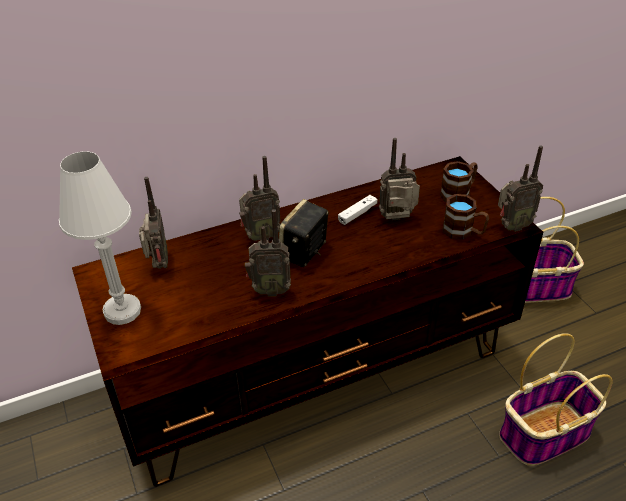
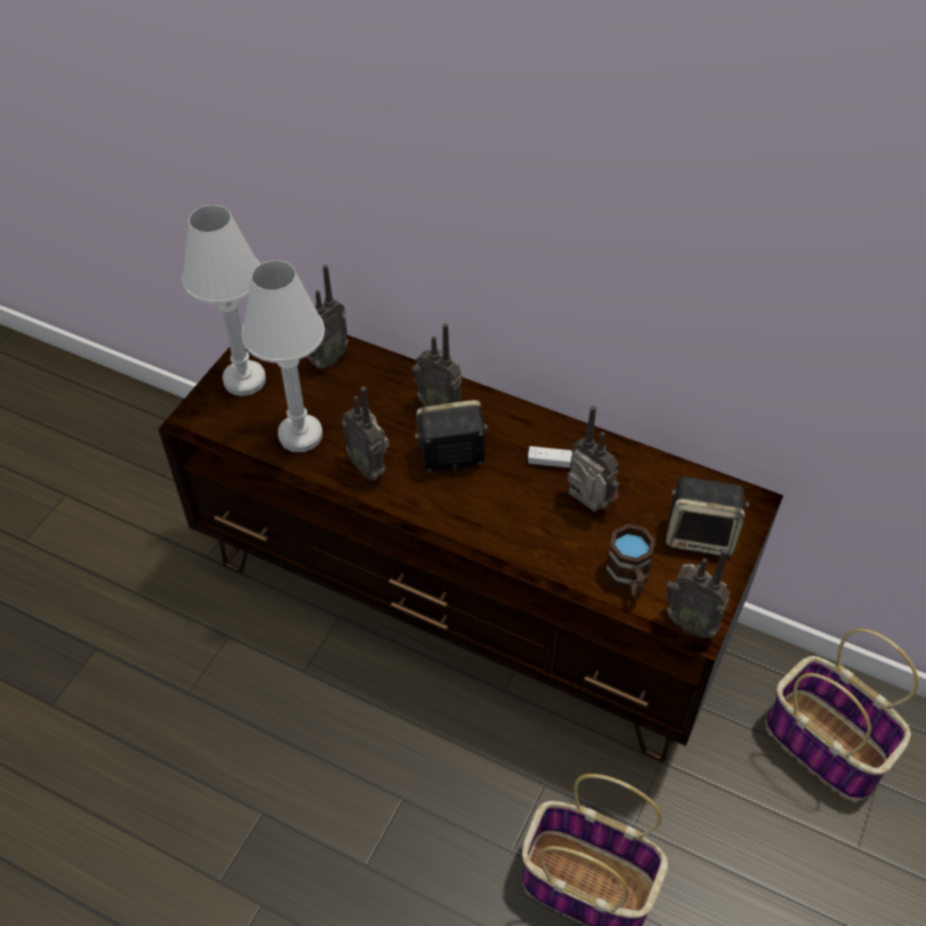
camera: 50 degrees right, 10 degrees up
(205, 308) = (300, 435): none -> white table lamp
(459, 193) = (701, 535): brown mug -> speaker

